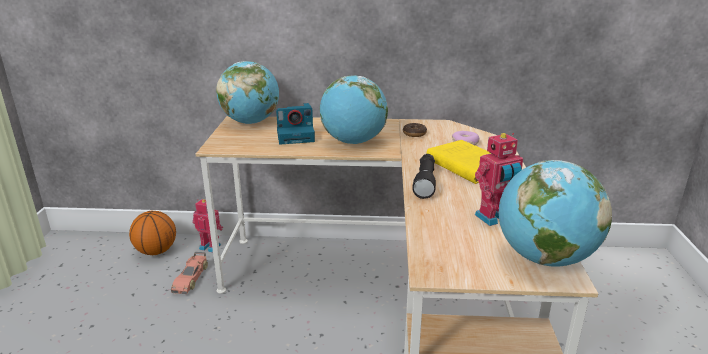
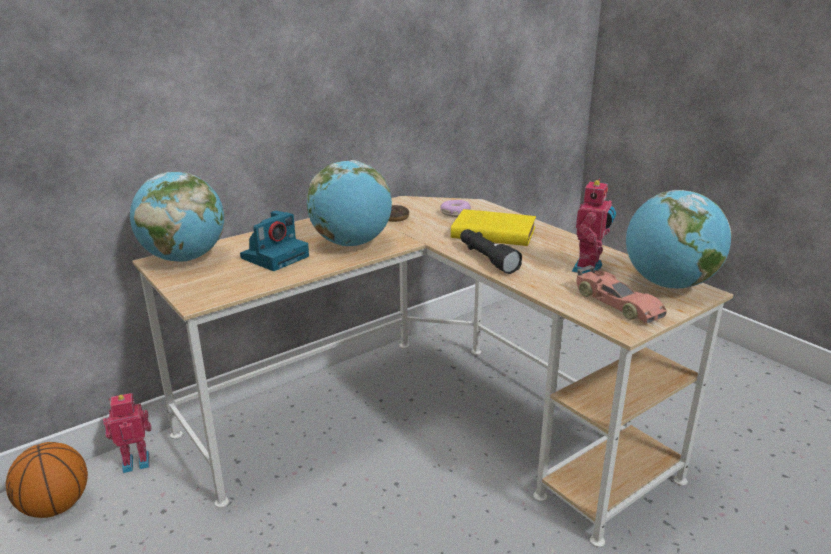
camera: 40 degrees left, 0 degrees up
(191, 278) = (159, 511): toy car -> toy car (616, 304)

